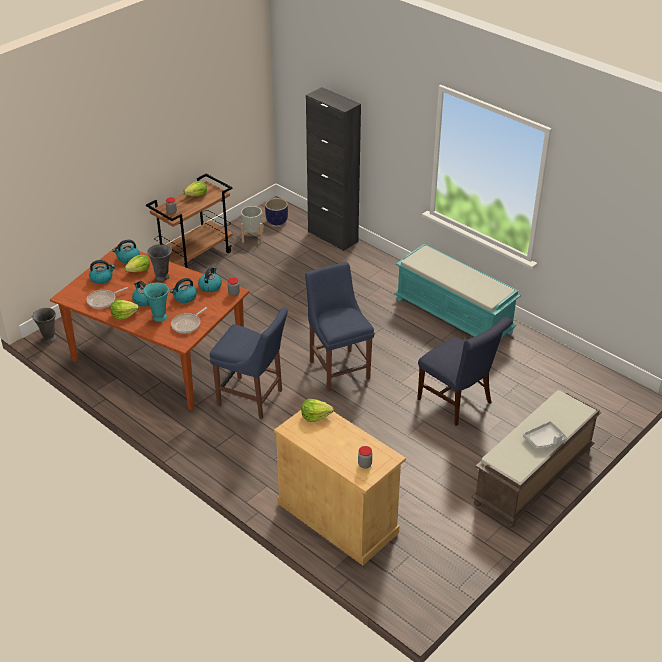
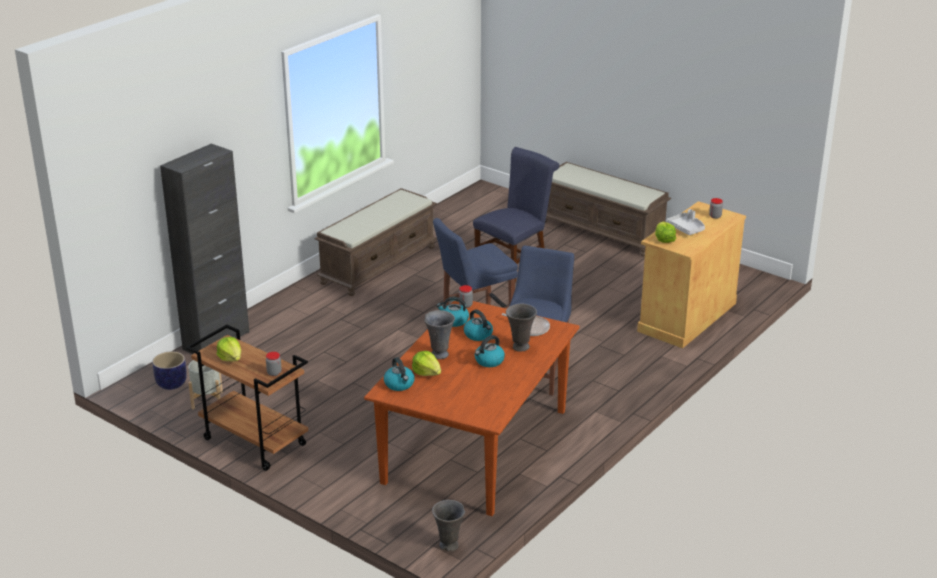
camera: 95 degrees left, 10 degrees down
(102, 278) = (447, 398): kettle -> none
(103, 301) = (496, 390): frying pan -> none
(124, 315) = (521, 371): lettuce -> none
(159, 317) = (520, 347): turquoise vase -> grey vase
(454, 316) = (378, 264): turquoise bench -> brown bench
(544, 440) = (612, 182): grey tray -> grey tray (686, 228)

